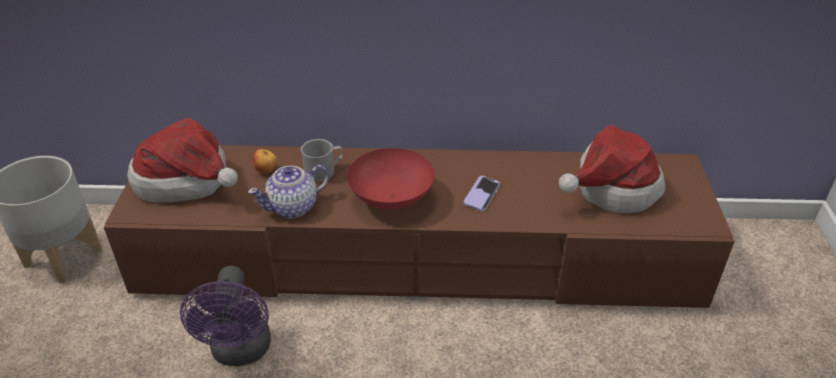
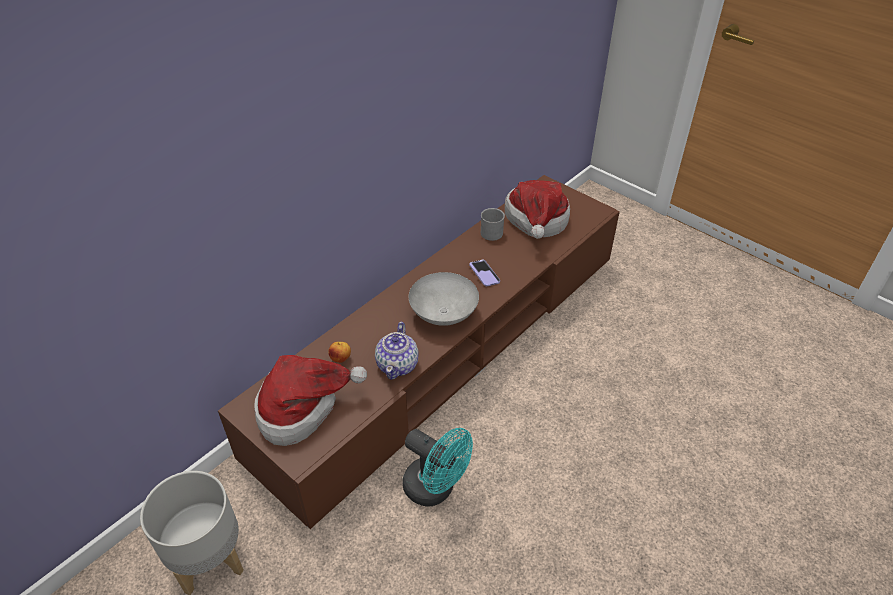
camera: 50 degrees left, 5 degrees up
(240, 352) = (436, 489): purple fan -> turquoise fan
(324, 171) = (377, 329): grey mug -> grey mug (492, 231)
(391, 198) = (442, 314): red bowl -> grey bowl

